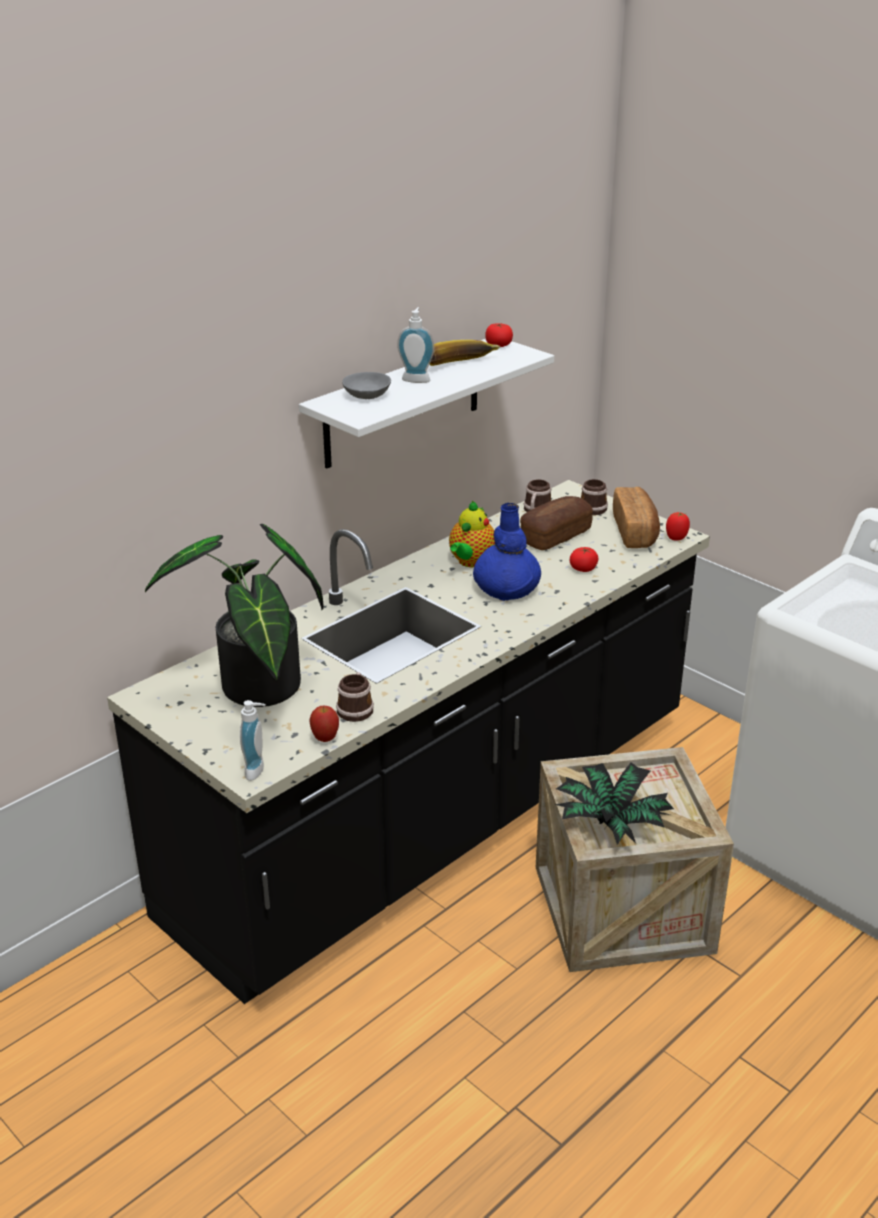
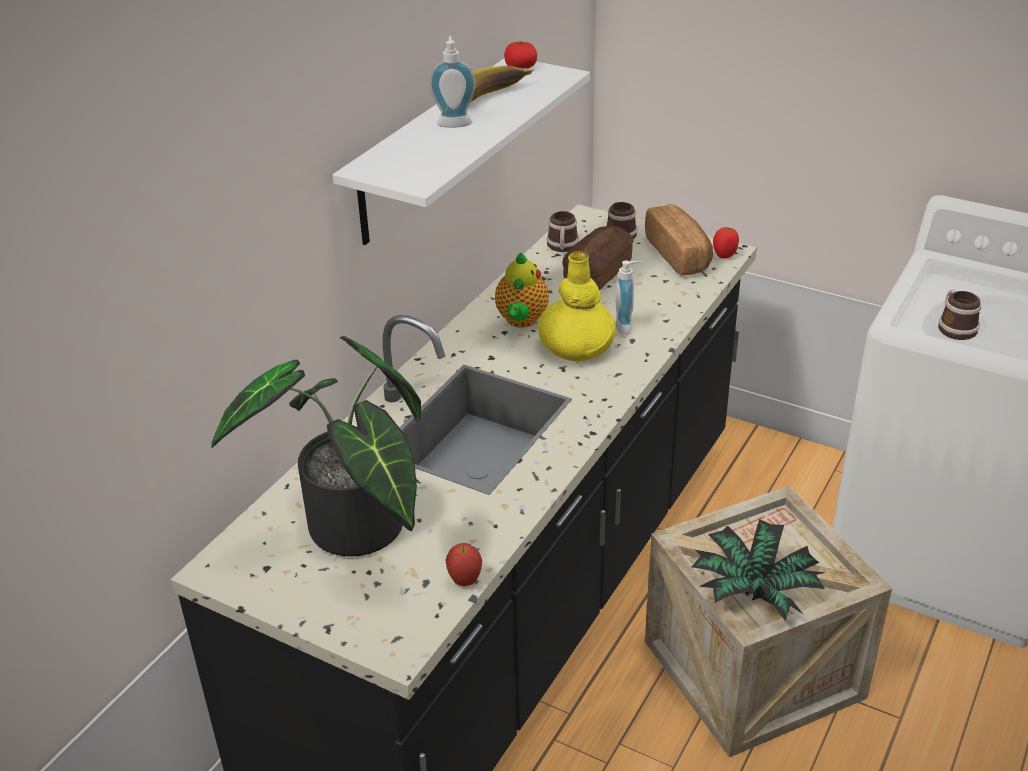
camera: 15 degrees left, 5 degrees up
(258, 770) = (405, 641): soap dispenser -> soap dispenser (627, 326)
(356, 708) = (482, 532): mug -> mug (954, 327)
(367, 395) = (408, 151): grey bowl -> none
(507, 588) = (577, 346): blue vase -> yellow vase
(583, 568) = (646, 307): tomato -> none

